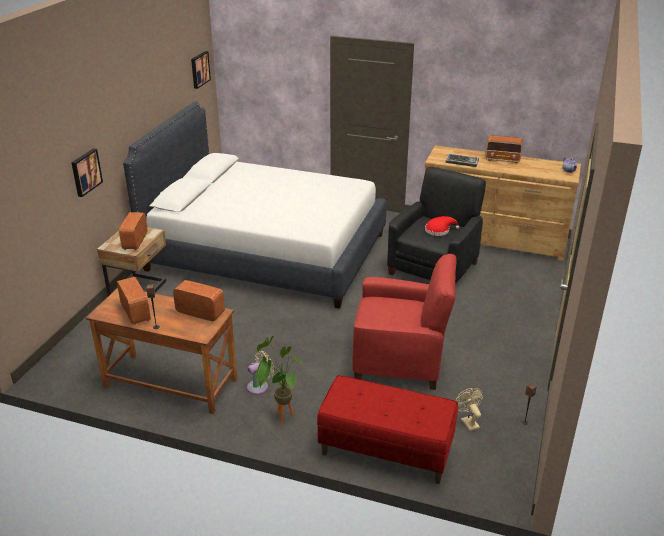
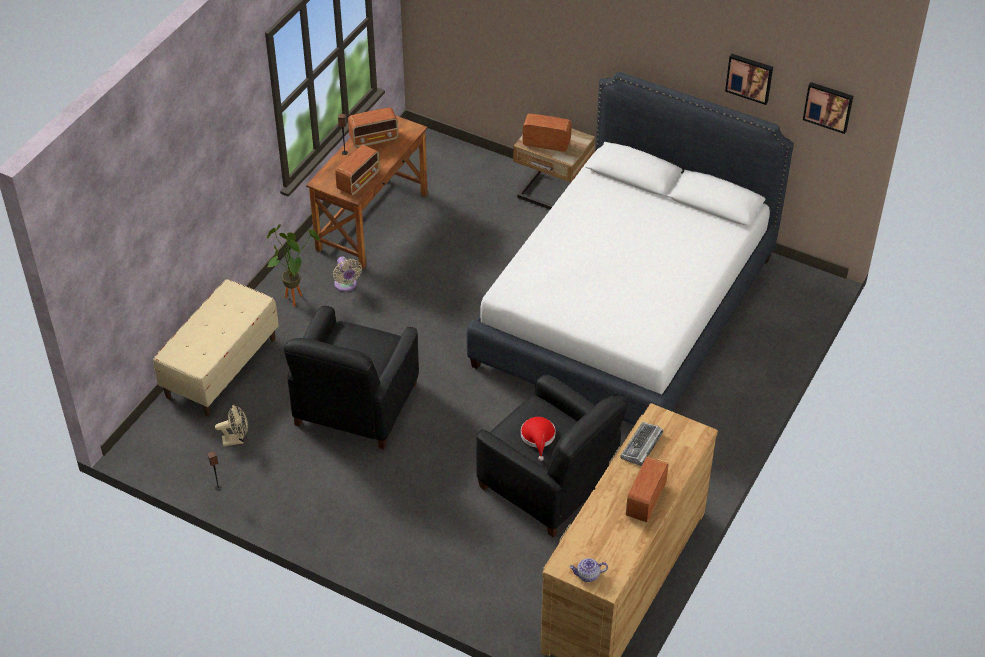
camera: 100 degrees right, 15 degrees up
(85, 172) = (552, 45): picture -> picture (749, 77)
(385, 451) = (221, 367): red bench -> beige bench
(400, 359) = (355, 405): red armchair -> black armchair

